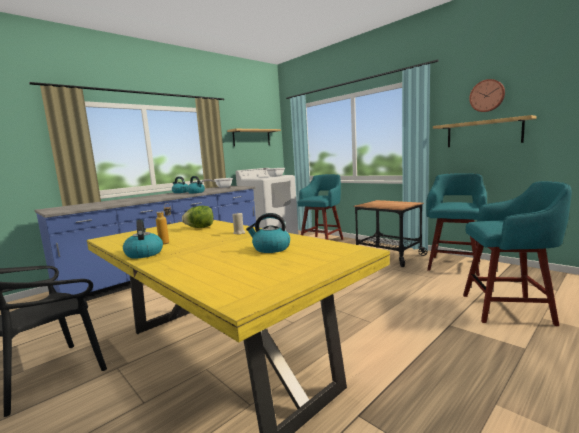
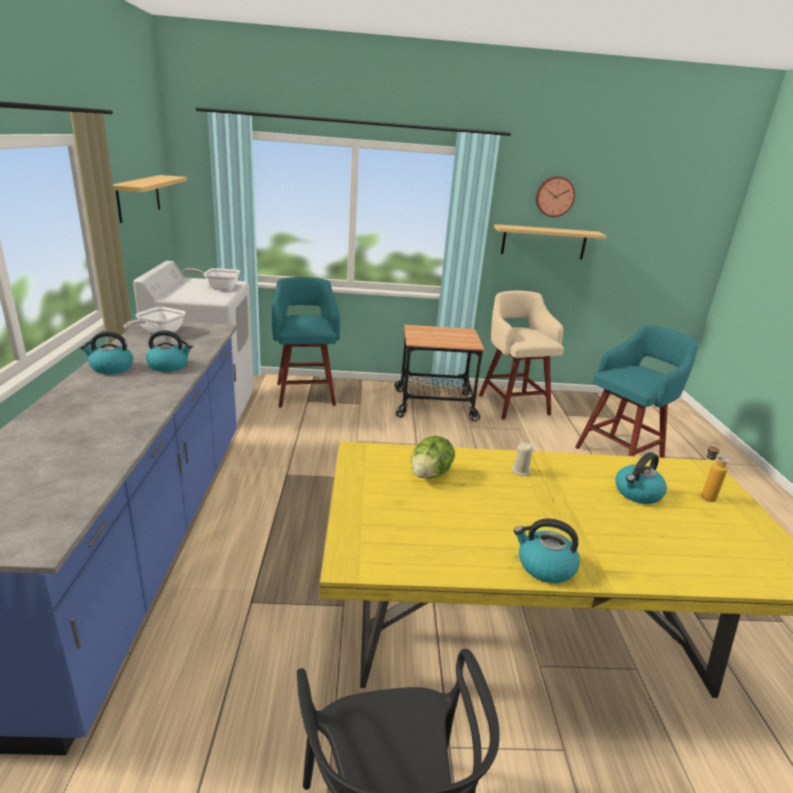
camera: 50 degrees left, 15 degrees up
(167, 242) = (494, 528): bottle -> bottle (703, 495)
(454, 265) = (512, 403): turquoise stool -> beige stool

